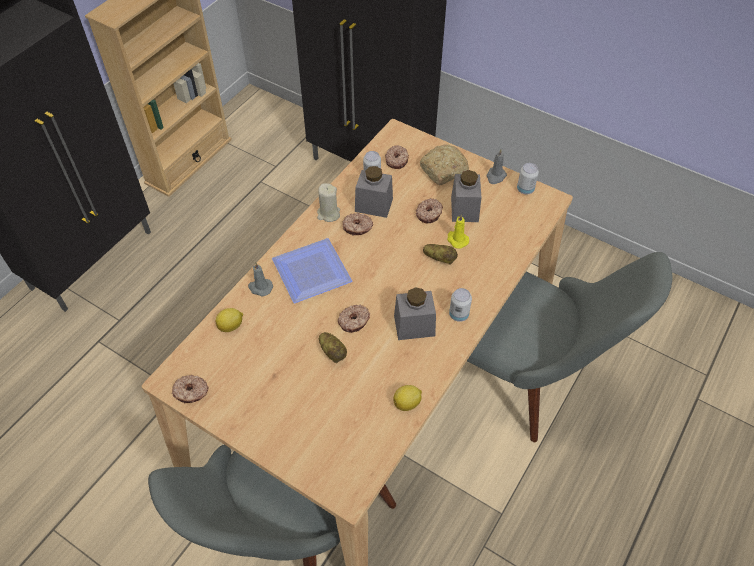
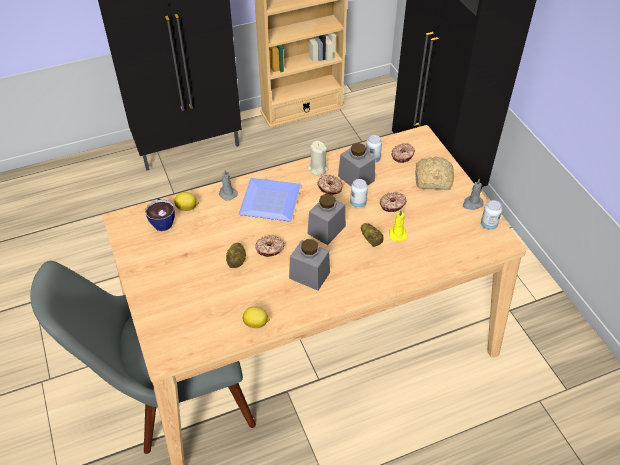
camera: 35 degrees right, 5 degrees down
(191, 392) = (127, 235): donut -> none
(217, 355) = (162, 221): none -> cup
(458, 314) = (349, 286): can -> can (358, 203)
(464, 209) = (424, 215): grey jar -> grey jar (326, 230)
(522, 381) = (427, 400): grey chair -> none

